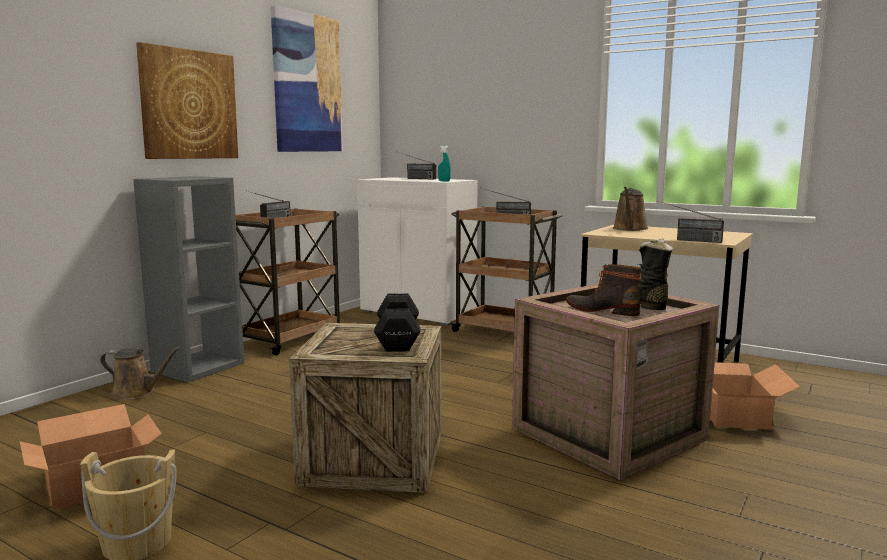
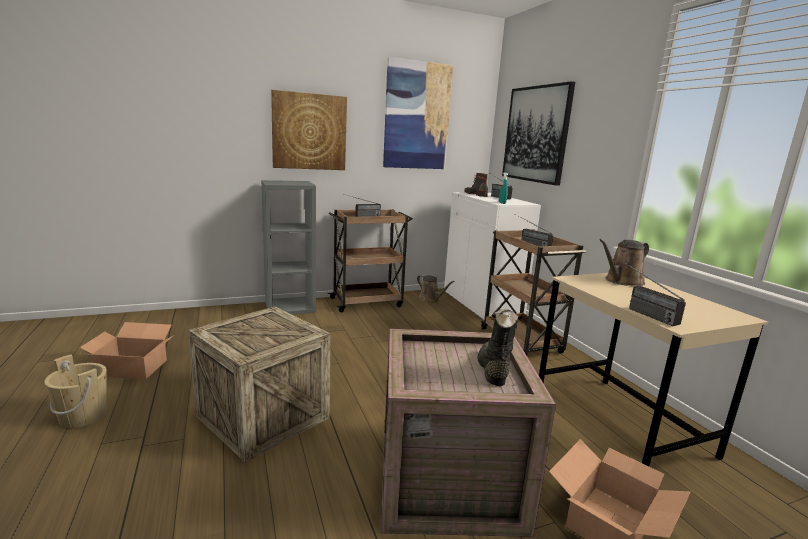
camera: 35 degrees right, 5 degrees up
(137, 392) = (237, 315): brown watering can -> brown watering can (430, 300)
(398, 338) = (277, 335): black dumbbell -> none
(454, 102) = (536, 134): none -> picture
(602, 310) = (444, 365): boot -> boot (476, 194)

